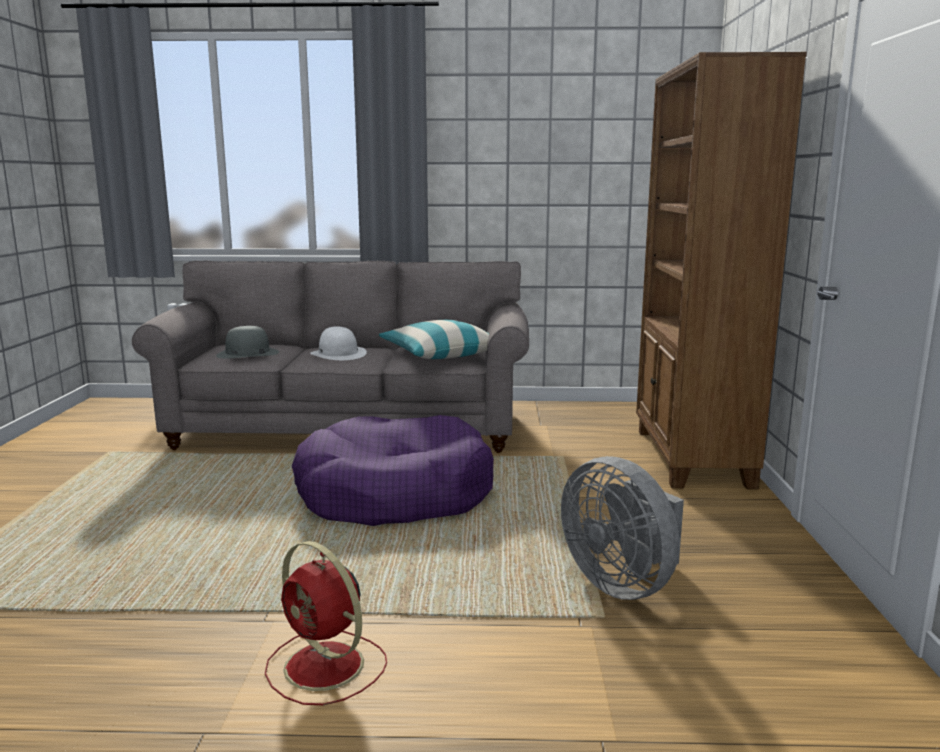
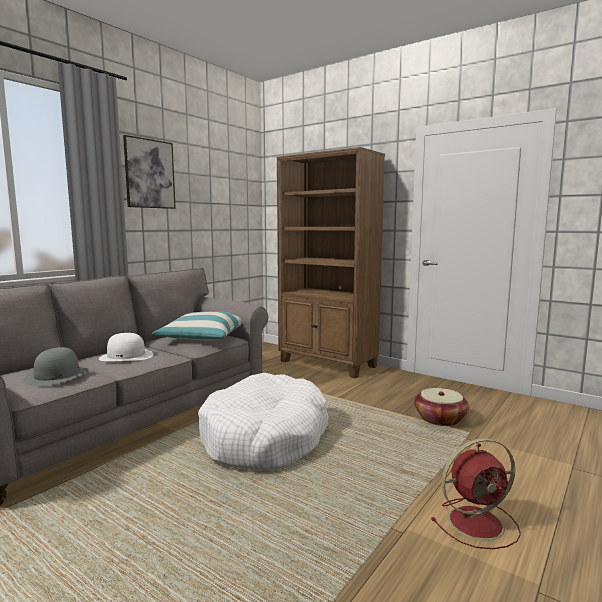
camera: 55 degrees left, 5 degrees down
(394, 494) = (265, 438): purple dog bed -> white dog bed
(480, 126) = (149, 174): none -> picture
(622, 583) = (440, 419): grey fan -> basket

